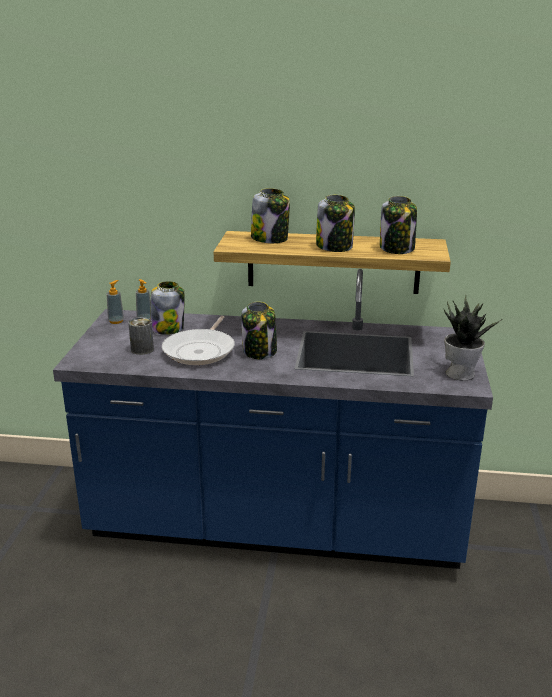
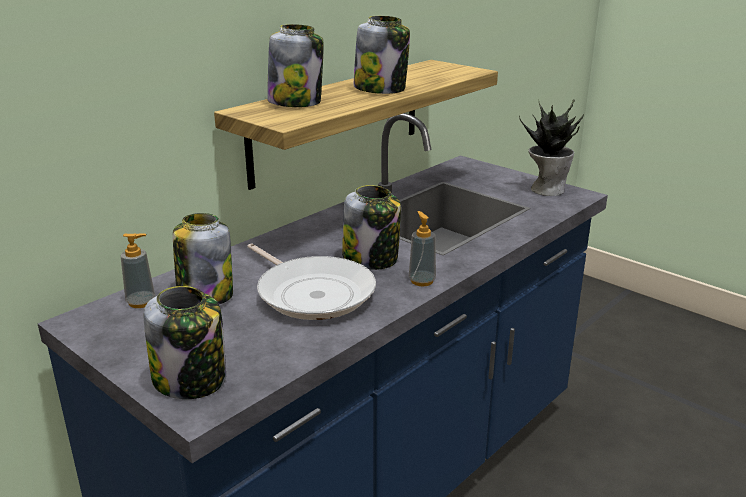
camera: 55 degrees left, 0 degrees up
(116, 321) = (104, 327): soap dispenser -> soap dispenser (422, 281)
(142, 349) = (243, 334): can -> none
(397, 248) = (431, 75): jar -> jar (191, 380)

